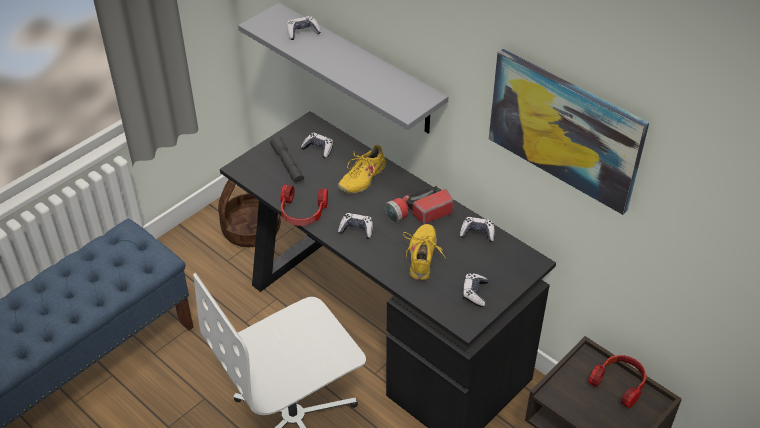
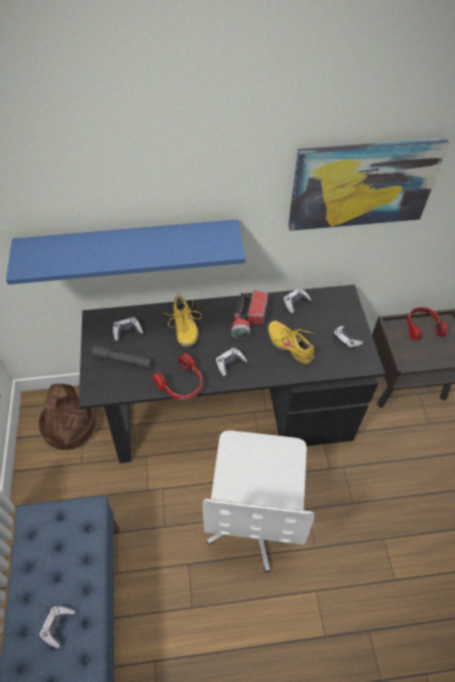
camera: 50 degrees left, 10 degrees up
(302, 32) = (69, 248): game controller -> game controller (58, 626)
(359, 69) = (130, 248): grey shelf -> blue shelf

